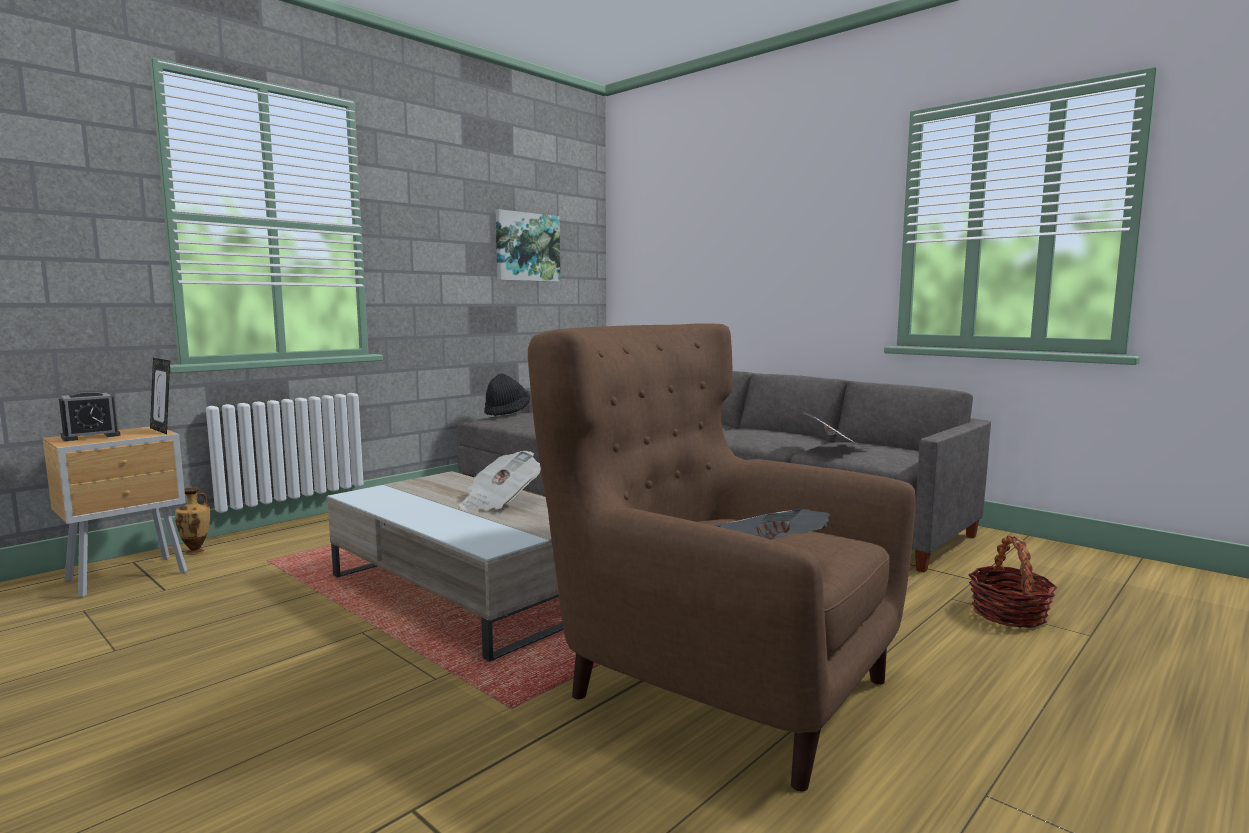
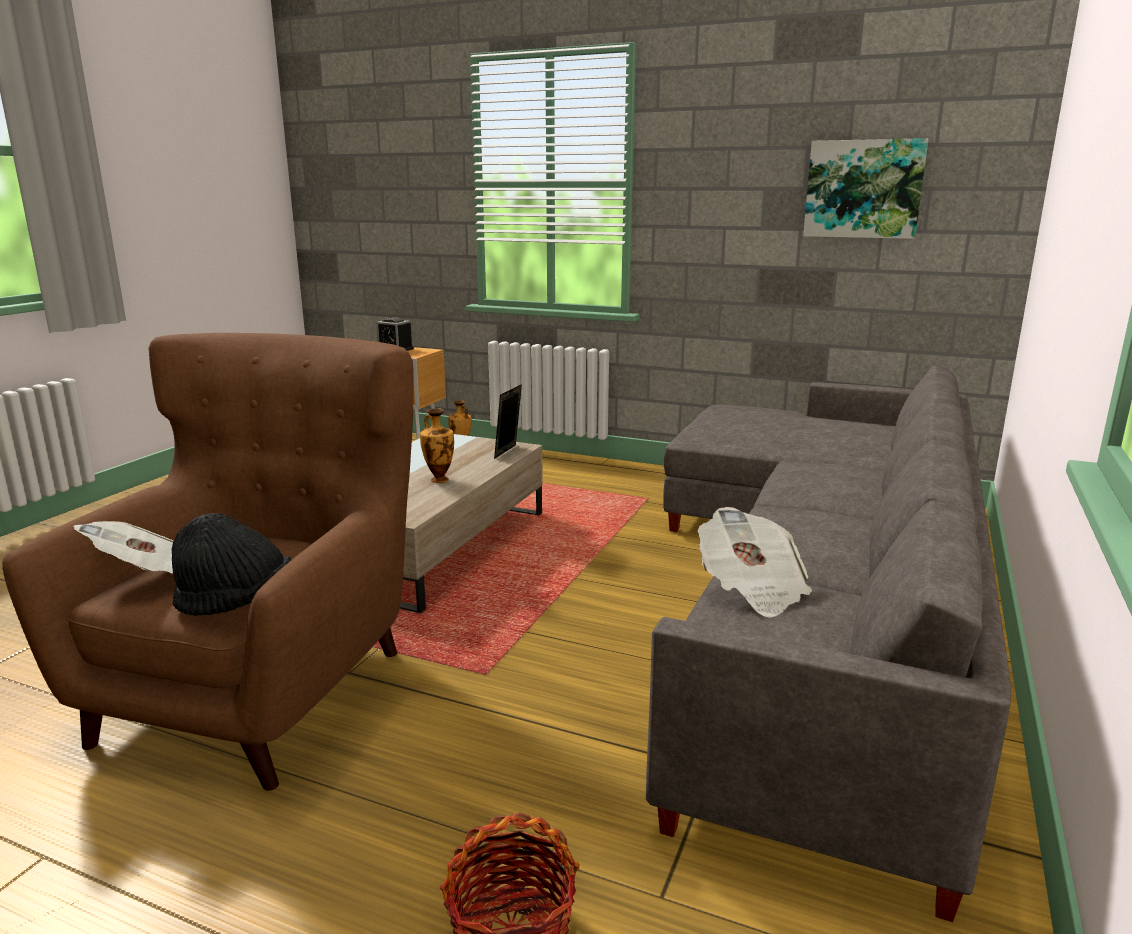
camera: 70 degrees right, 10 degrees up
(163, 430) = (424, 354): picture frame -> picture frame (508, 452)
(499, 502) = (439, 479): newspaper -> vase
(507, 412) = (756, 406): black hat -> black hat (235, 604)

